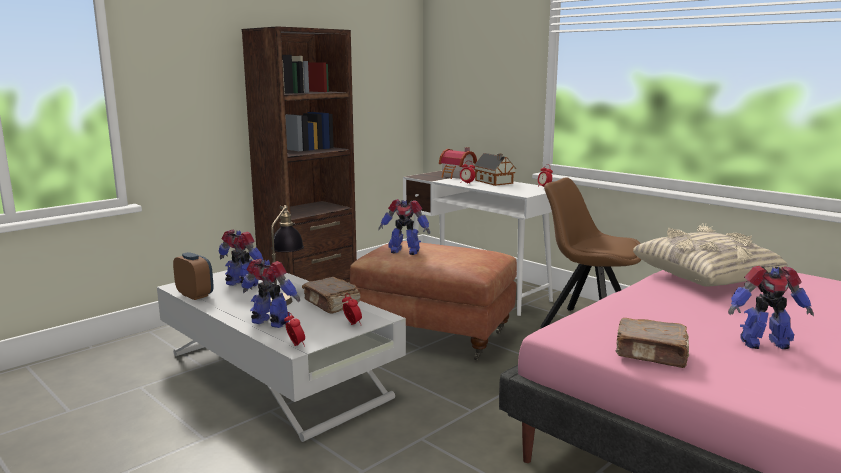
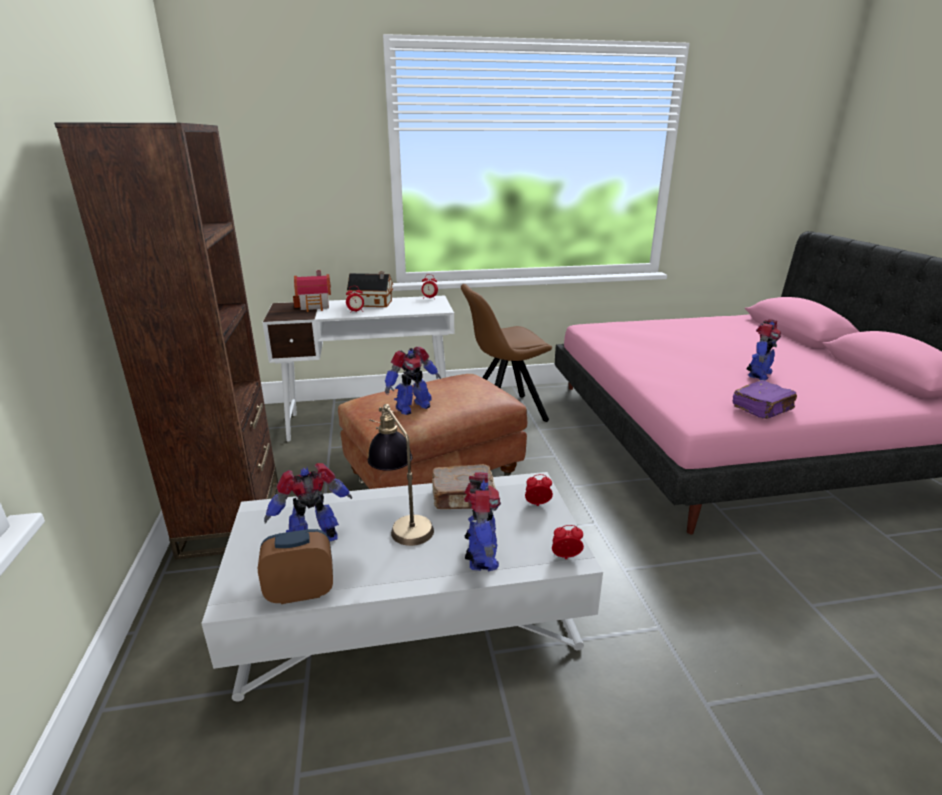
camera: 55 degrees left, 10 degrees up
(270, 323) = (481, 556): toy robot -> toy robot turned 120 degrees clockwise
(652, 355) = (762, 409): brown book -> purple book
(705, 278) = (631, 342): beige pillow -> none

